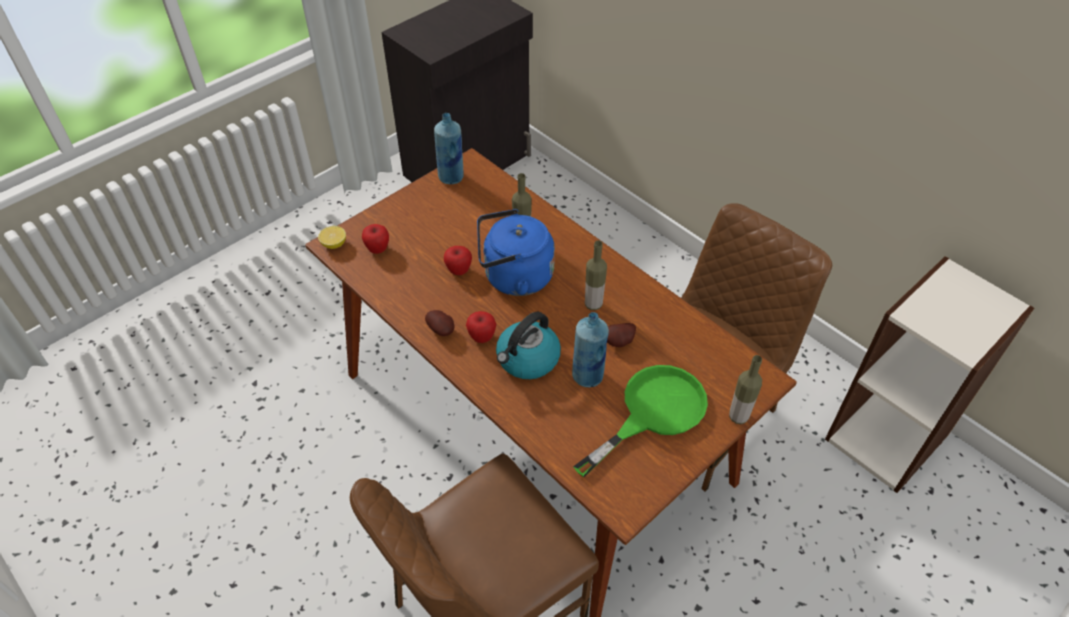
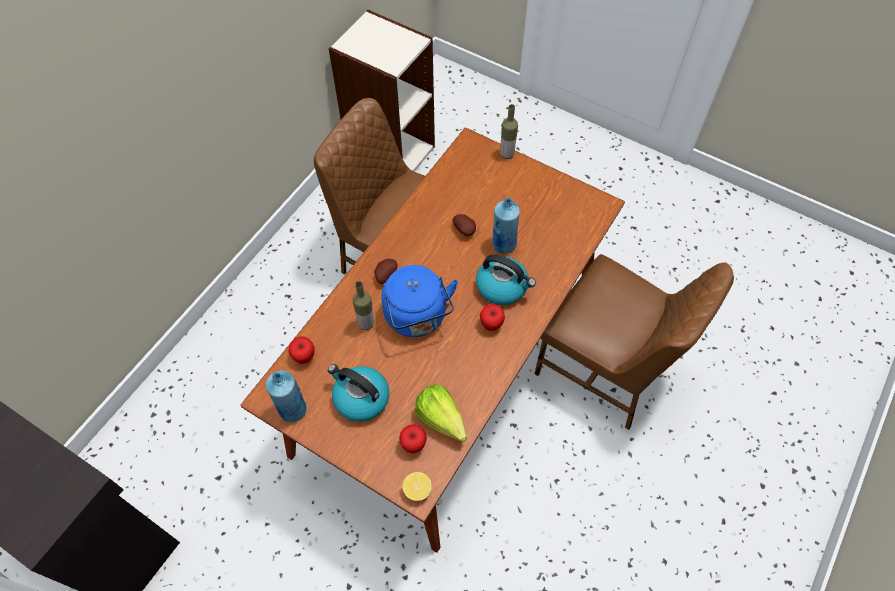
camera: 105 degrees left, 10 degrees up
(387, 274) = (443, 423): none -> lettuce
(442, 221) = (360, 398): none -> kettle
(442, 330) = (493, 356): potato -> potato (385, 275)
(459, 270) = (422, 364): apple -> apple (304, 357)
(593, 304) = (431, 254): bottle -> none
(652, 412) = (521, 201): green frying pan -> none

